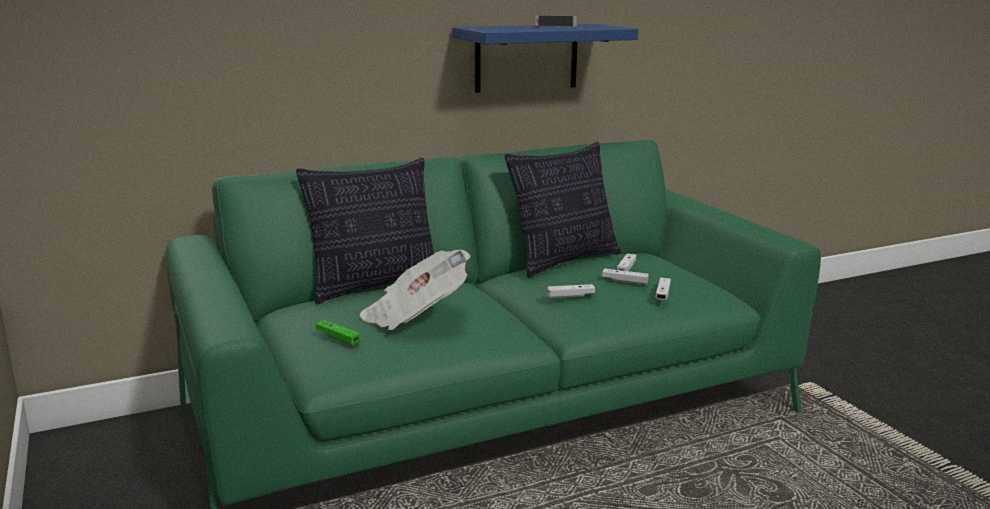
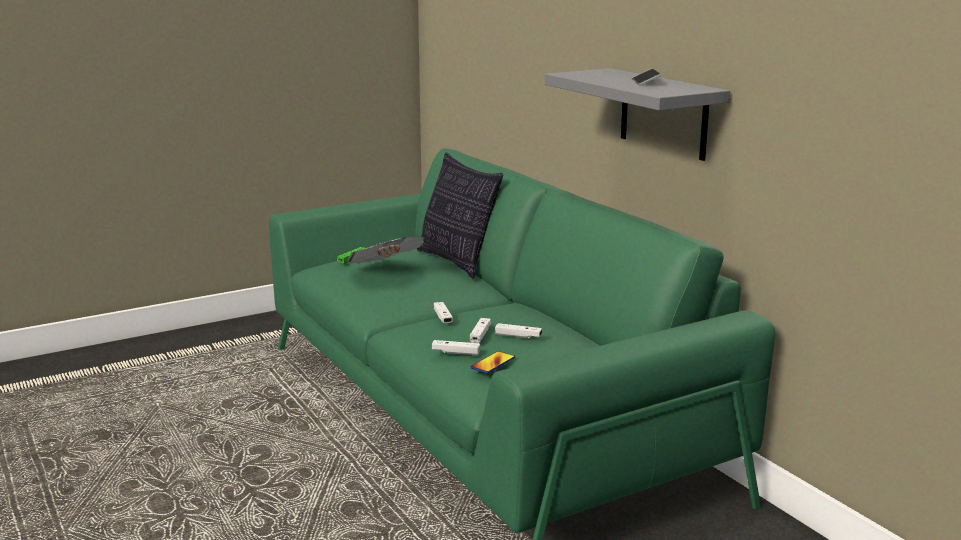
camera: 85 degrees right, 0 degrees up
(526, 57) = (663, 113): blue shelf -> grey shelf
(564, 261) = (548, 317): pillow -> none
(685, 282) = (493, 363): none -> phone

